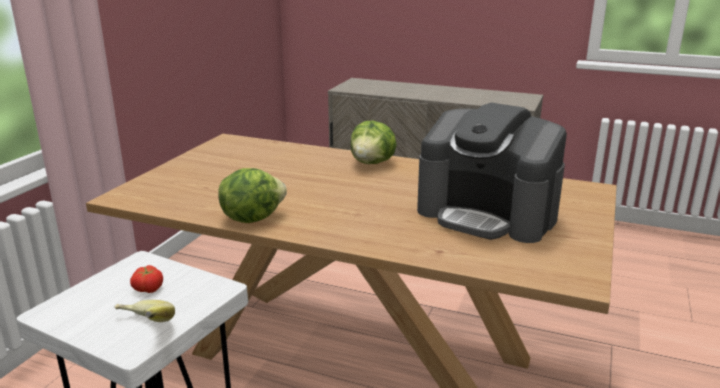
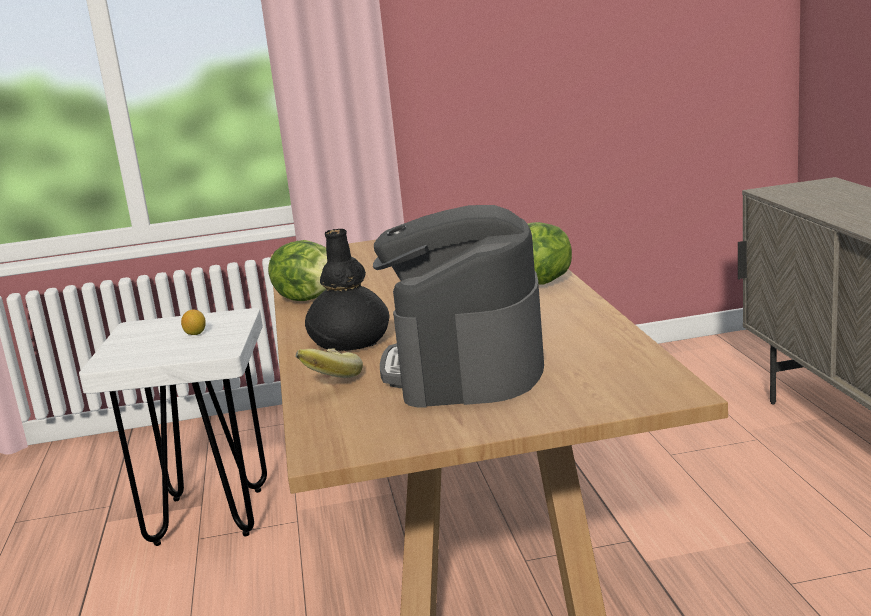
camera: 60 degrees right, 5 degrees down
(143, 328) = (135, 355): banana -> banana (328, 380)
(148, 289) = (195, 334): tomato -> lemon
(383, 229) = (349, 342): none -> black vase

